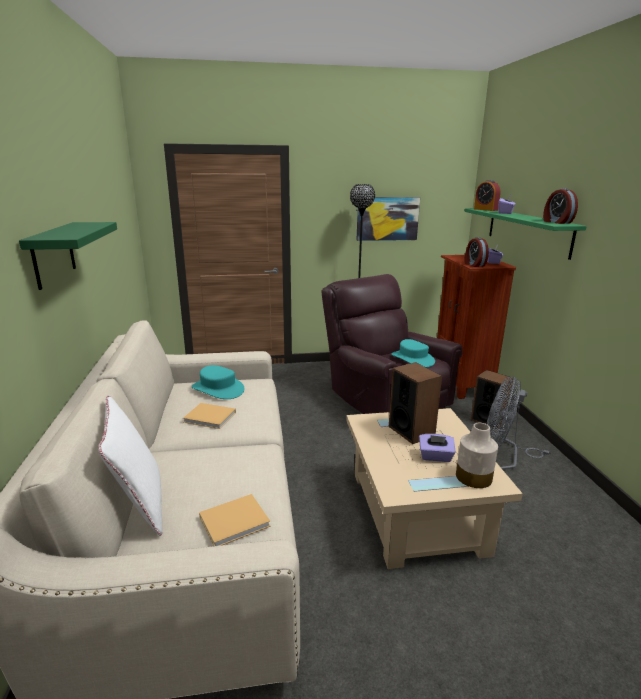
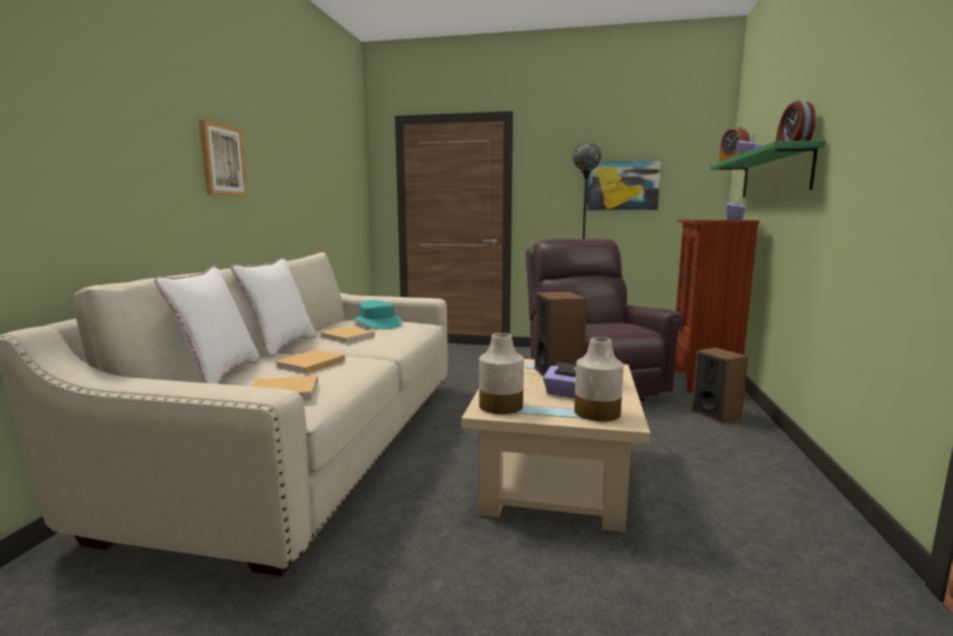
camera: 20 degrees right, 10 degrees down
(53, 254) = (222, 160): green shelf -> picture
(154, 442) = (281, 346): none -> white pillow
(216, 471) = (309, 364): none -> beige book
(401, 483) = (501, 405): none -> beige vase
(413, 359) = (617, 326): turquoise hat -> none
(474, 265) = (705, 219): alarm clock -> none
(503, 453) = (715, 444): grey fan -> none

